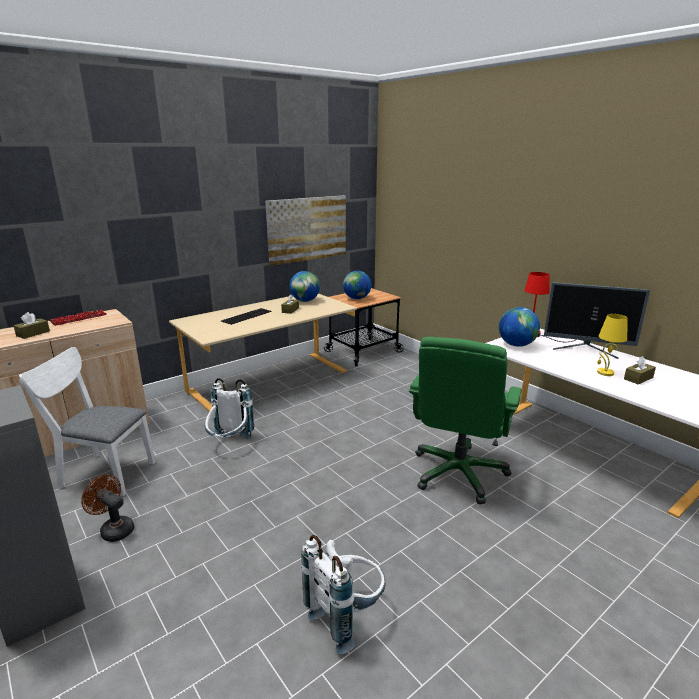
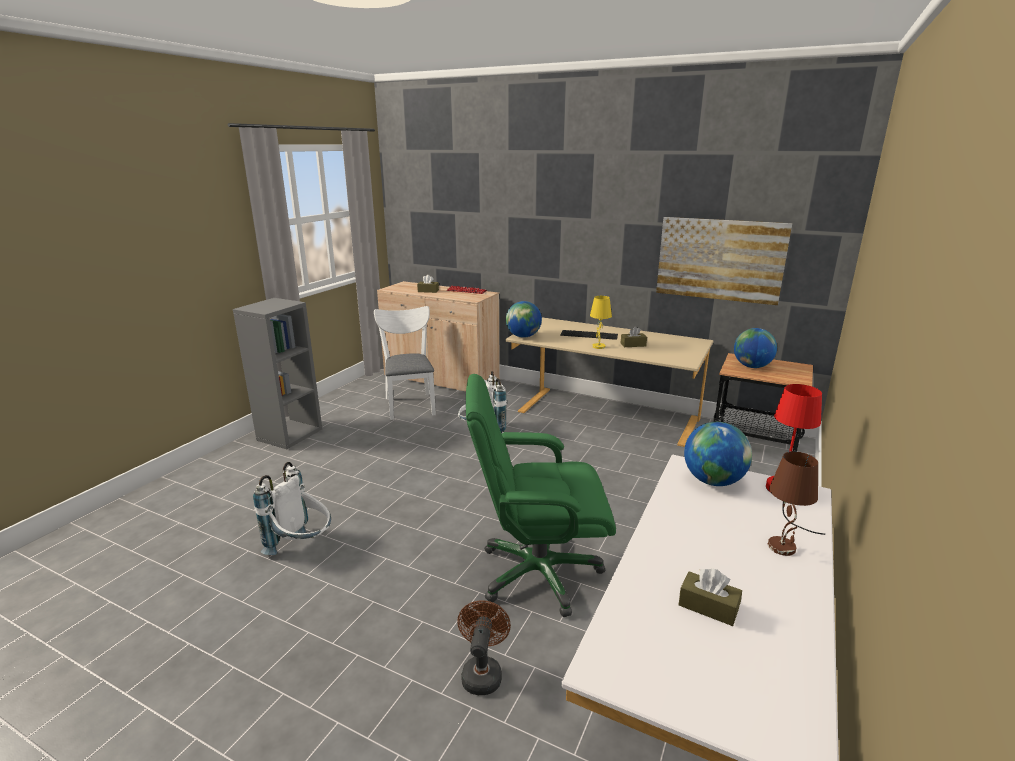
camera: 65 degrees right, 0 degrees up
(114, 529) = (355, 430): brown fan -> brown fan (482, 672)
(305, 301) = (673, 344): globe -> globe (523, 336)
(586, 350) = (782, 547): monitor -> brown table lamp
(604, 373) = (692, 568): yellow table lamp -> yellow table lamp (598, 346)

